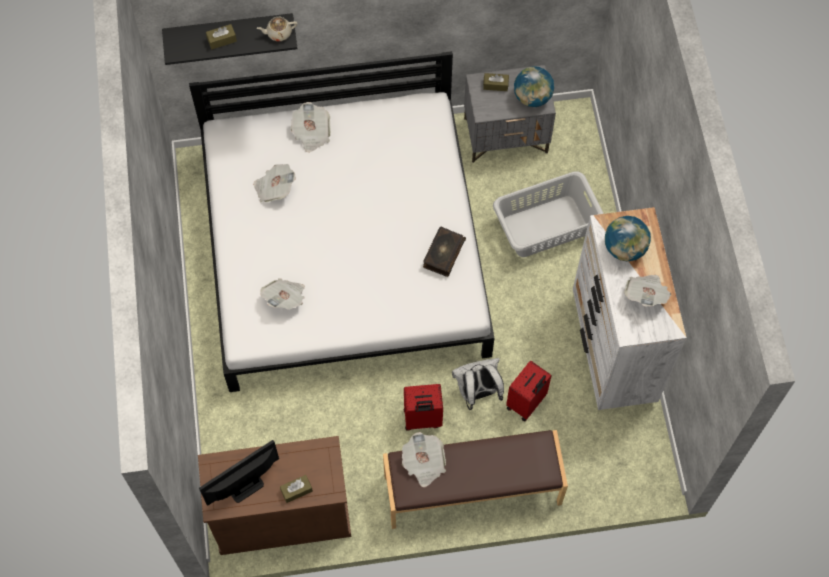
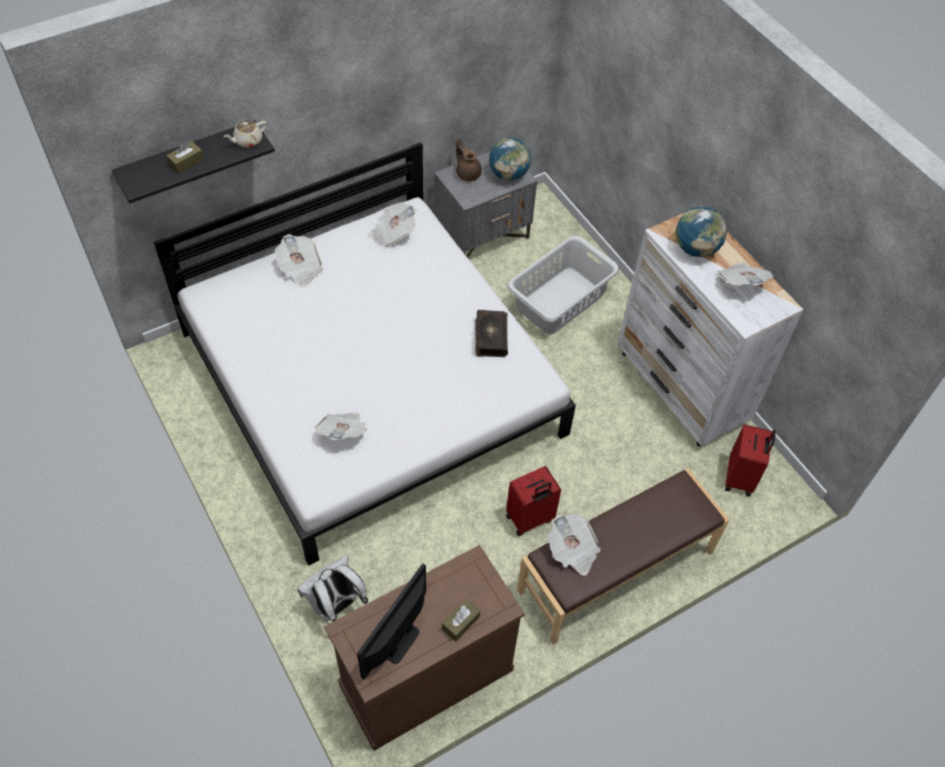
camera: 25 degrees left, 10 degrees down
(274, 188) = (283, 330): newspaper -> newspaper (393, 233)
(477, 393) = (572, 473): white backpack -> white backpack (336, 606)
(495, 85) = (467, 173): brown tissue box -> brown teapot
(526, 403) = (626, 466): red suitcase -> red suitcase (740, 478)

